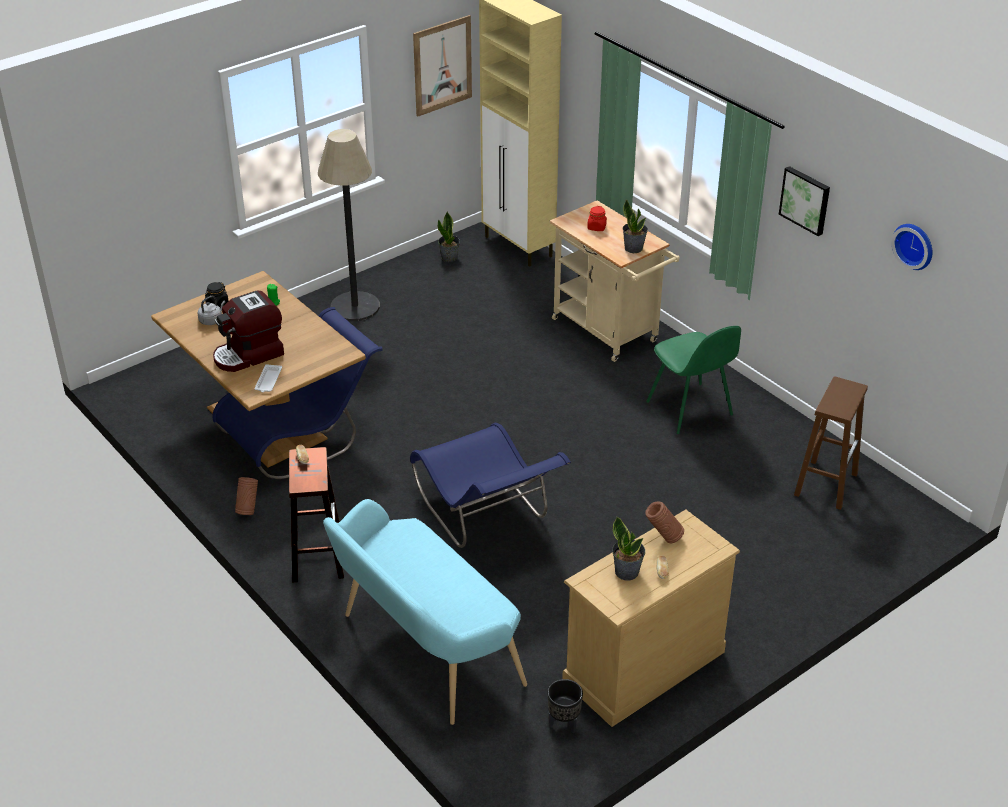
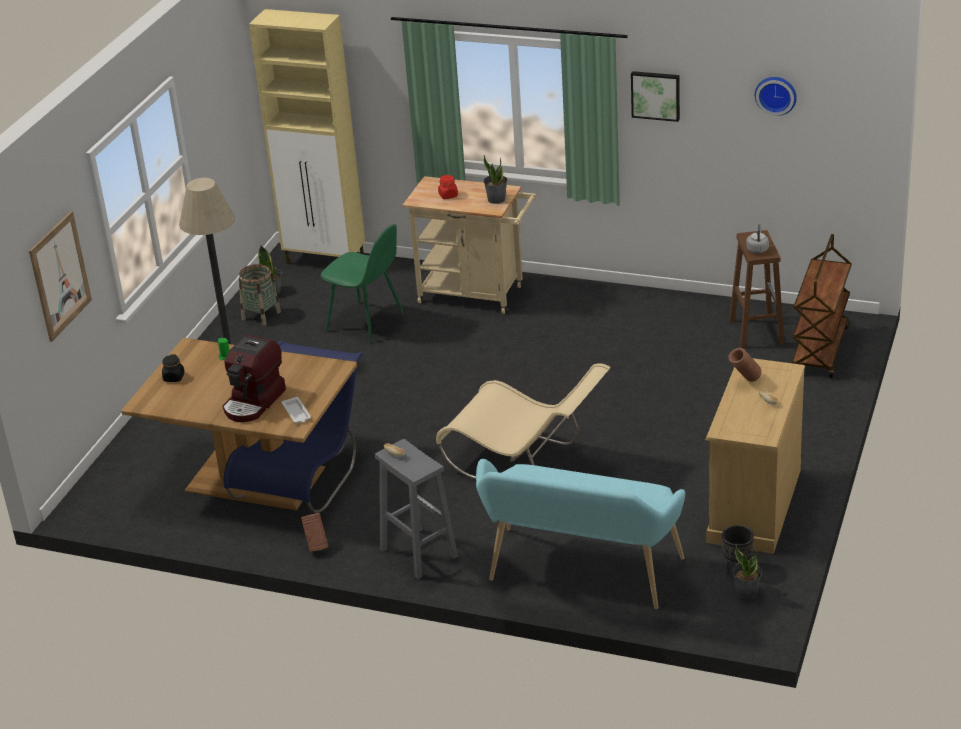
camera: 30 degrees left, 5 degrees down
(212, 320) = (185, 391): grey kettle -> grey kettle (757, 249)
(317, 557) = (417, 552): brown stool -> grey stool
(419, 275) = (261, 315): none -> basket
(442, 65) = (223, 101): picture -> picture (60, 276)
(487, 517) = (525, 463): blue chair -> beige chair
(627, 571) = (744, 412): potted plant -> potted plant (746, 591)
(690, 410) = (602, 323): green chair -> green chair (367, 323)
(869, 535) = (820, 351): none -> brown cart

